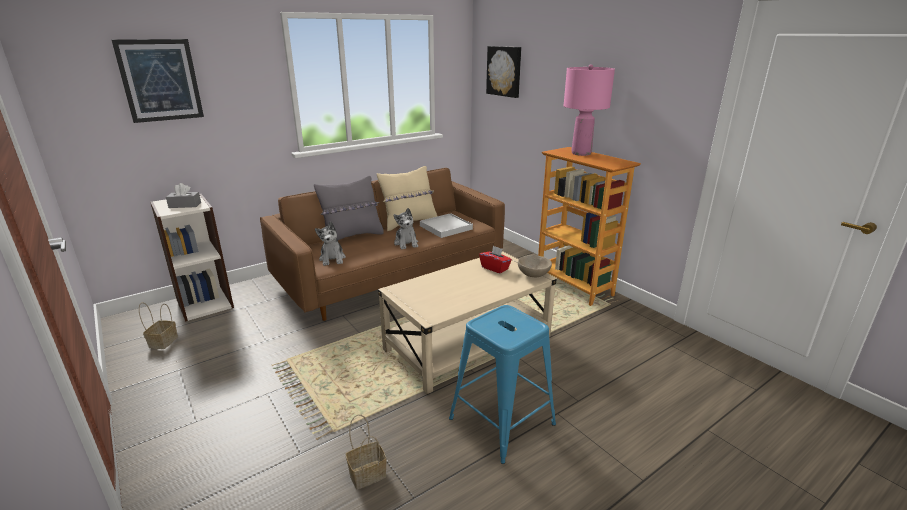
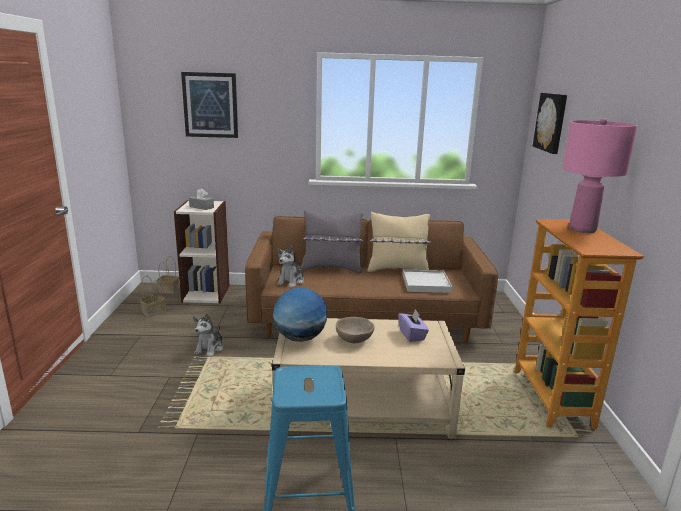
camera: 35 degrees right, 5 degrees down
(368, 473) = (160, 473): basket -> basket (169, 290)
(406, 243) = (368, 287): plush toy -> plush toy (210, 349)
(418, 300) = (300, 338): none -> globe
(495, 268) = (412, 335): red tissue box -> purple tissue box
(534, 275) = (443, 355): beige bowl -> beige bowl (354, 340)

